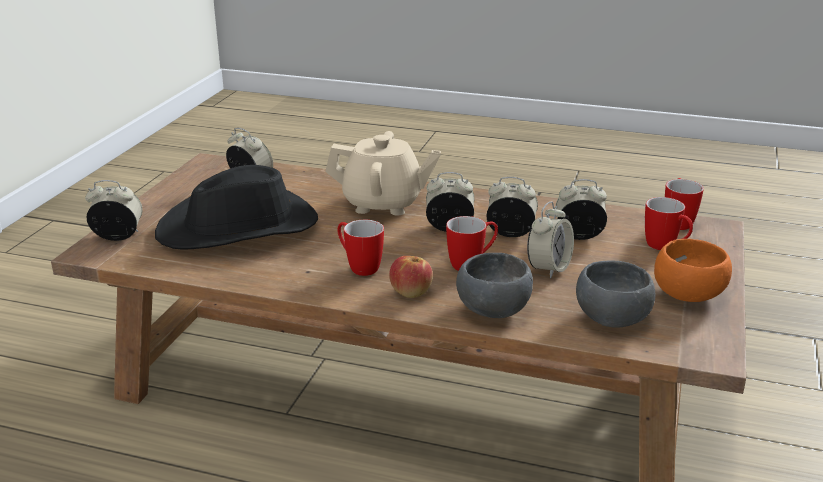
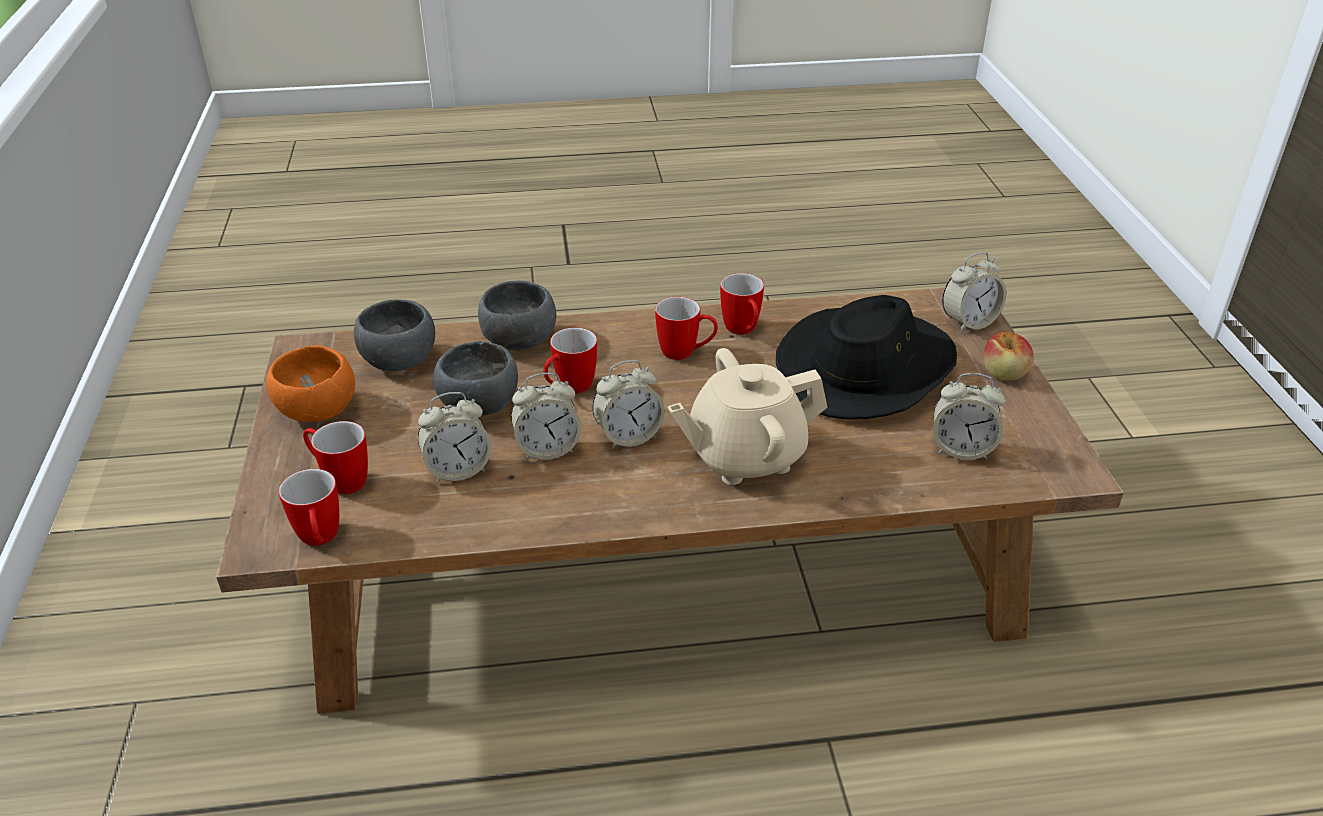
camera: 155 degrees right, 10 degrees up
(295, 271) = (743, 332): none -> mug
(410, 291) = (611, 339): apple -> apple (1004, 374)
(548, 268) = (481, 406): alarm clock -> grey bowl

